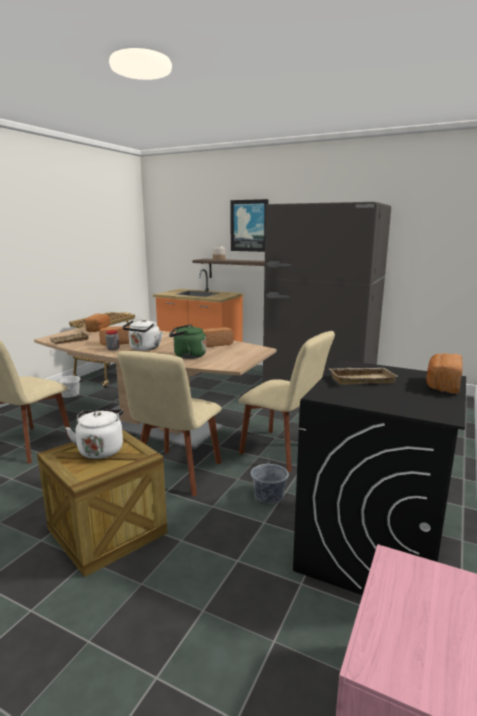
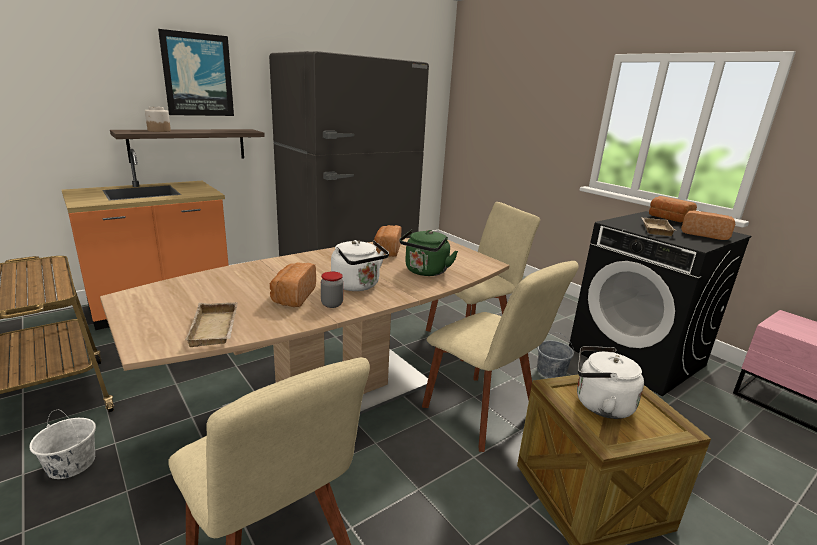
camera: 65 degrees left, 5 degrees up
(99, 329) = (166, 294): bread -> bread (704, 234)

